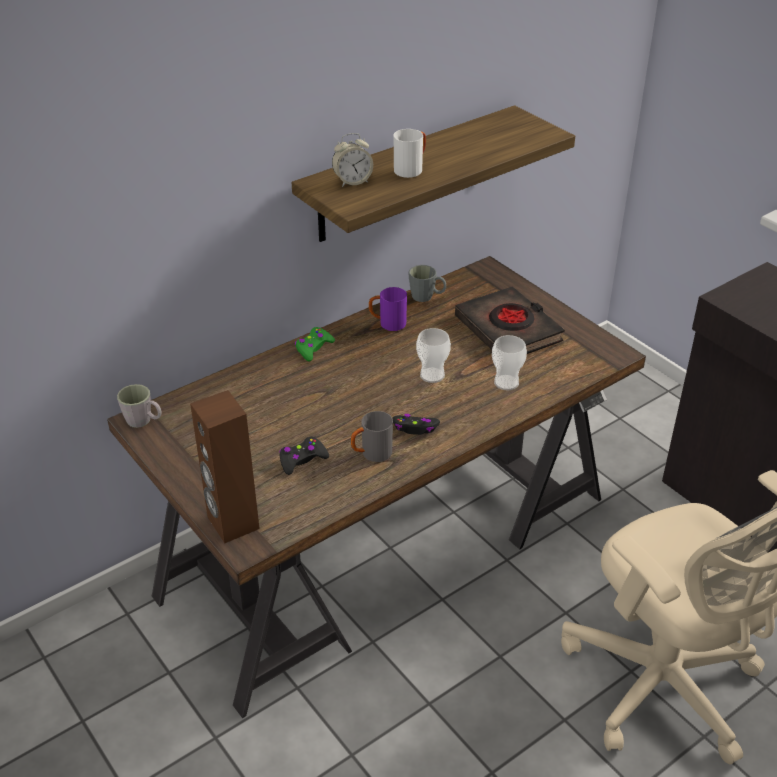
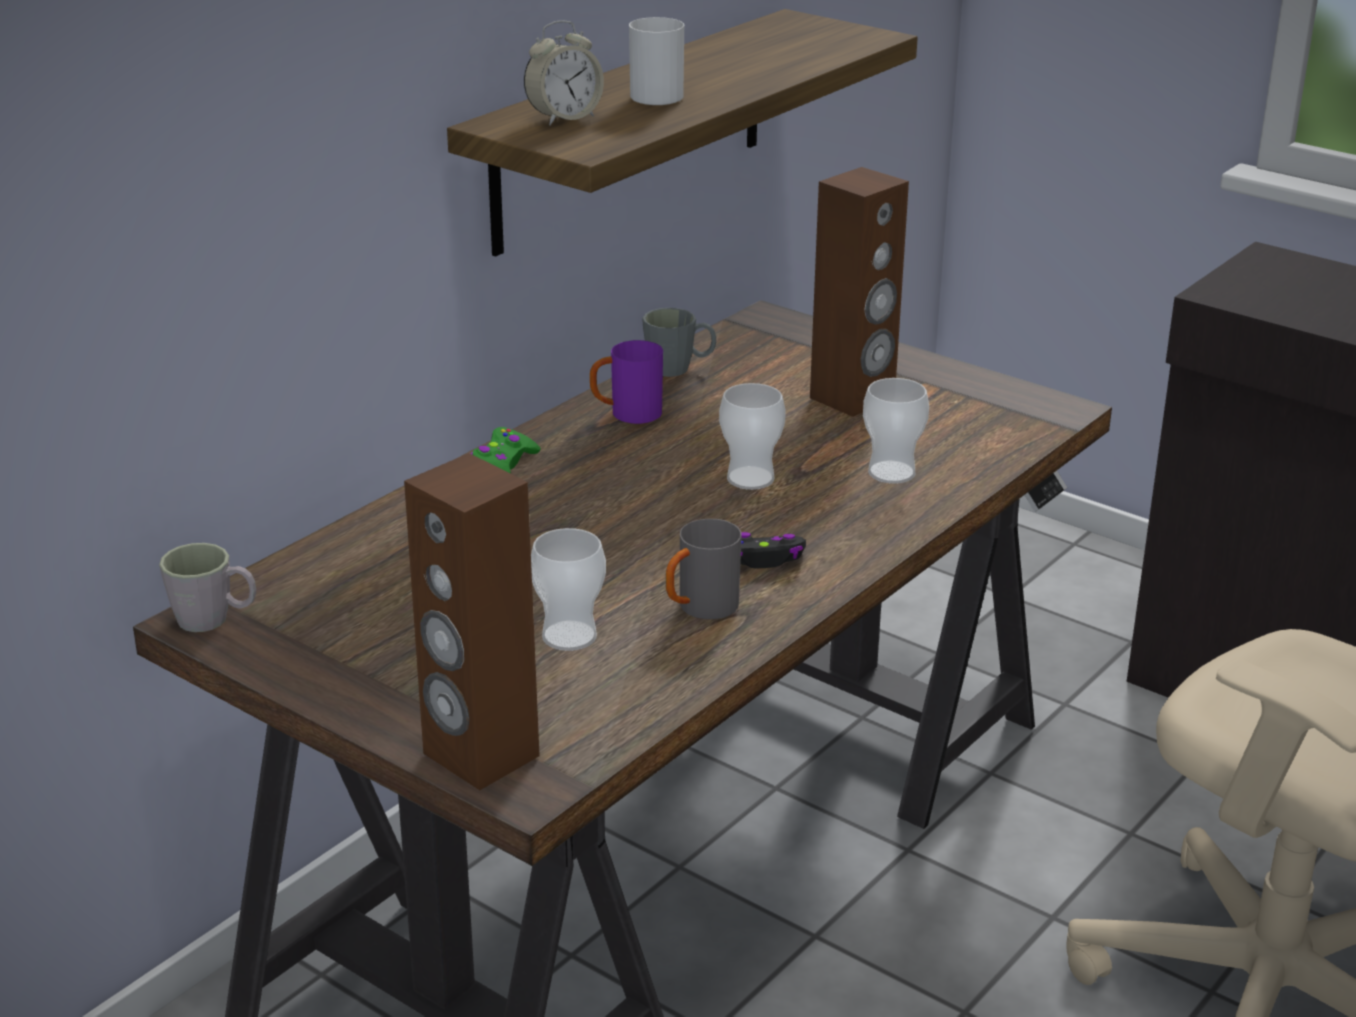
camera: 15 degrees left, 10 degrees down
(302, 460) = (569, 636): black game controller -> cup
(508, 330) = (853, 398): black book -> brown speaker

